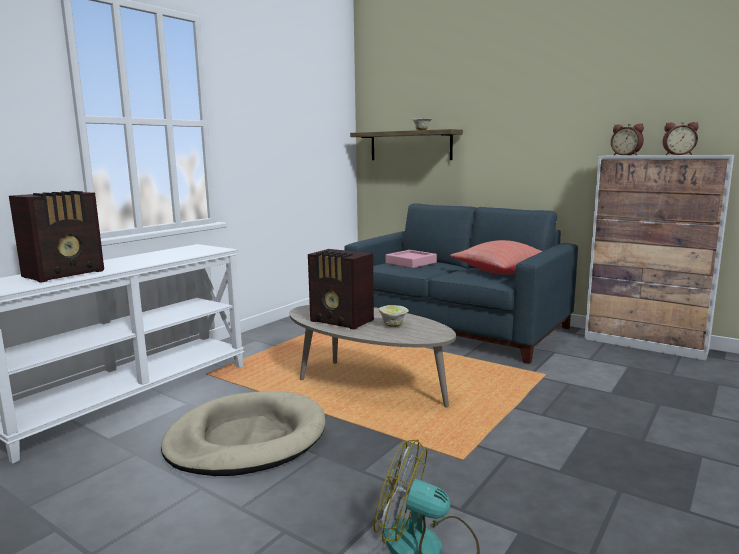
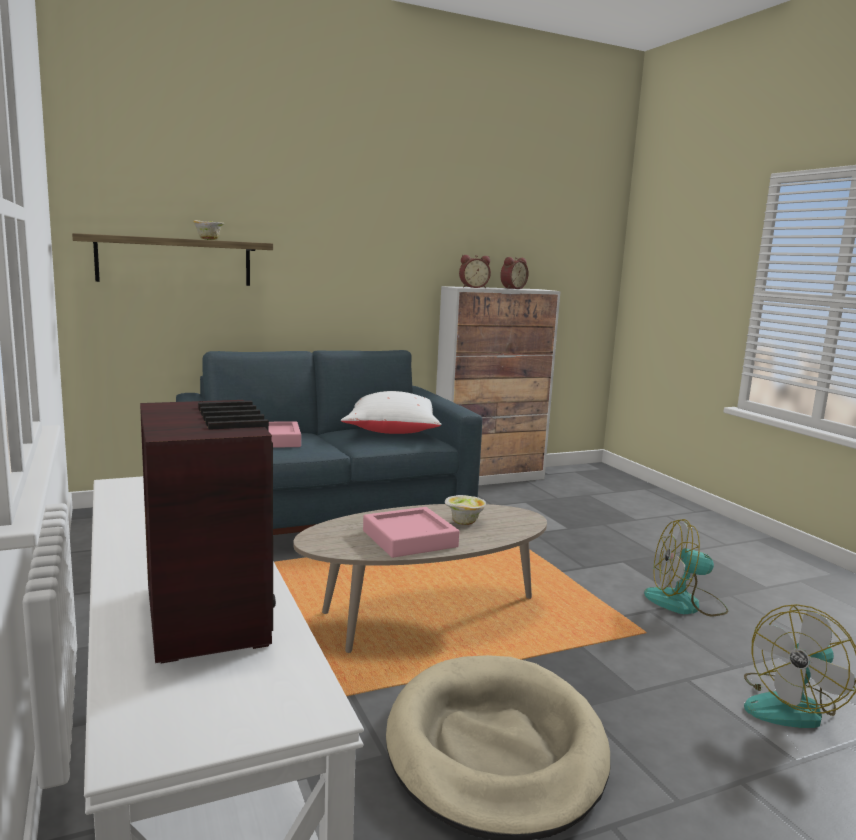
camera: 60 degrees left, 0 degrees up
(342, 321) = (409, 539): radio -> pink tray
(501, 273) = (393, 432): red pillow -> white pillow
(553, 469) = (685, 603): none -> fan

